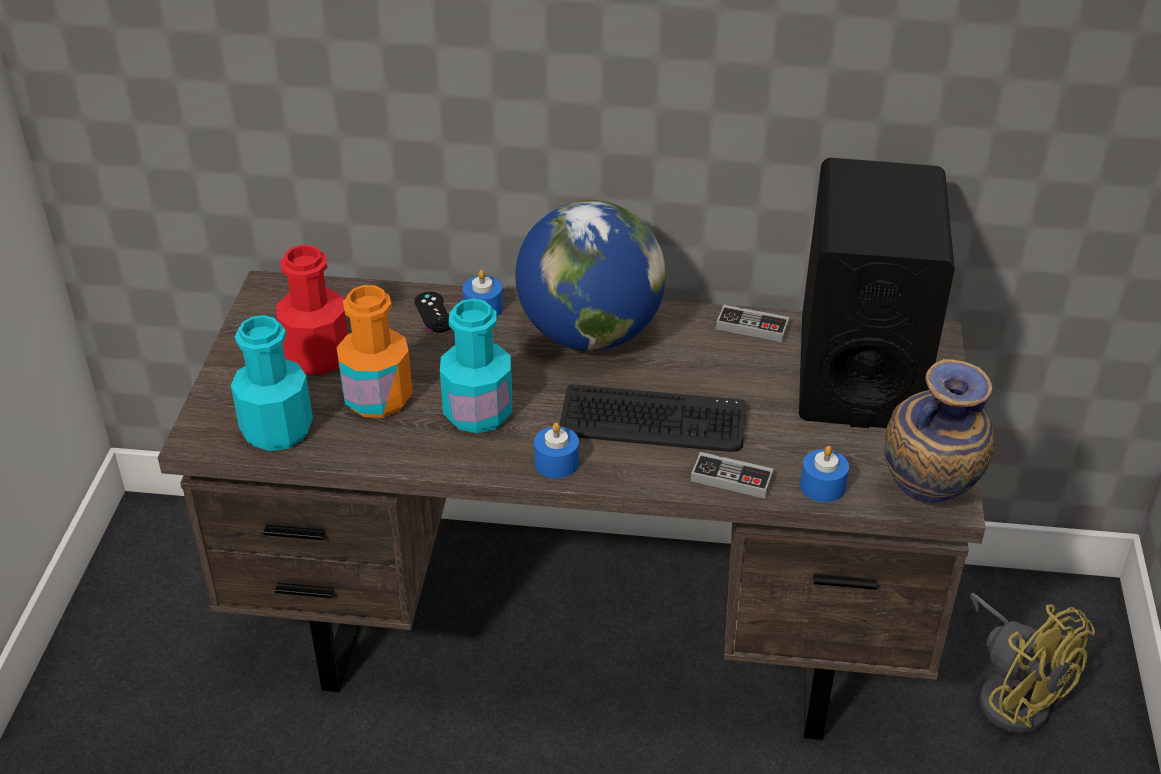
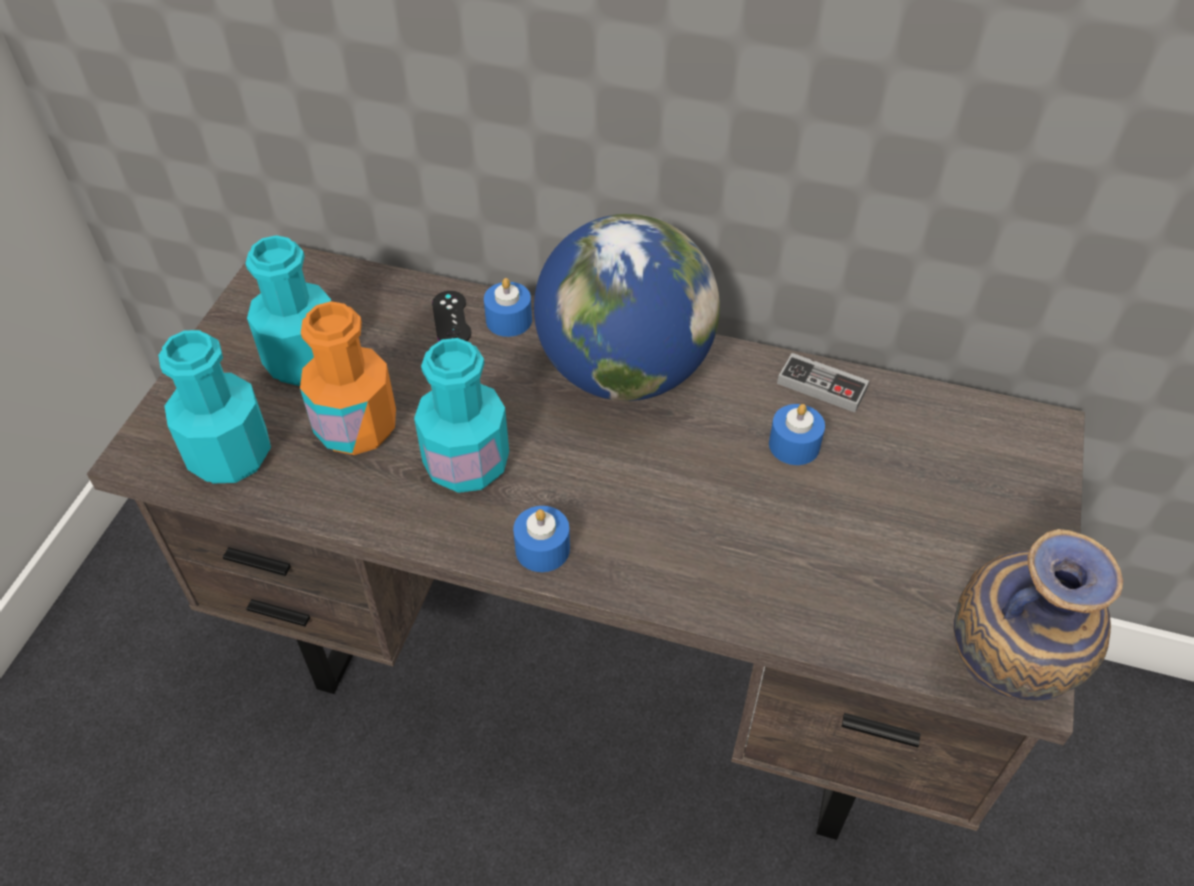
camera: 10 degrees right, 10 degrees up
(317, 356) = (304, 361): red bottle -> turquoise bottle
(652, 421) = (672, 505): keyboard -> none
(731, 479) = (753, 605): game controller -> none
(822, 486) = (867, 634): blue candle -> blue candle (794, 445)
(858, 373) = (942, 469): black speaker -> none
(1013, 694) = (1064, 817): yellow fan -> none

